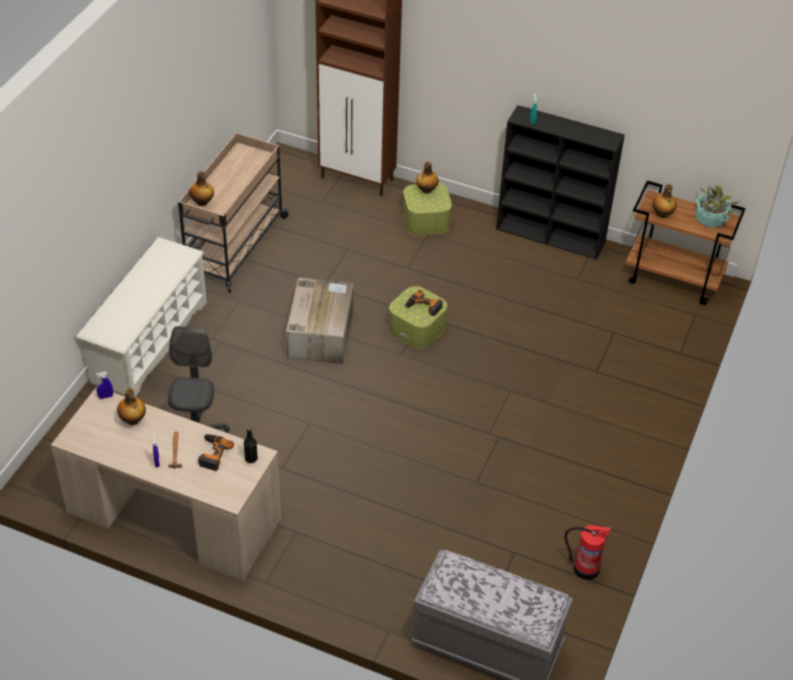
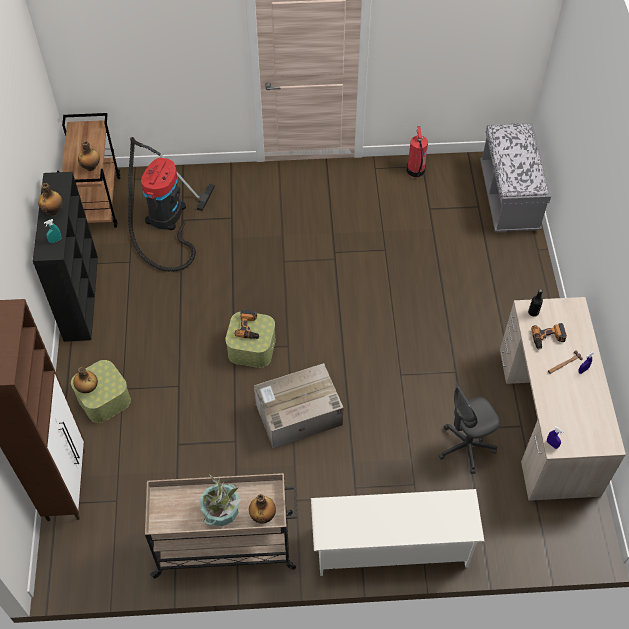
camera: 115 degrees left, 10 degrees up
(133, 420) = (559, 410): bottle -> bottle (53, 210)
(623, 320) = (165, 218): none -> vacuum cleaner
(710, 219) = (81, 137): potted plant -> potted plant (221, 510)

